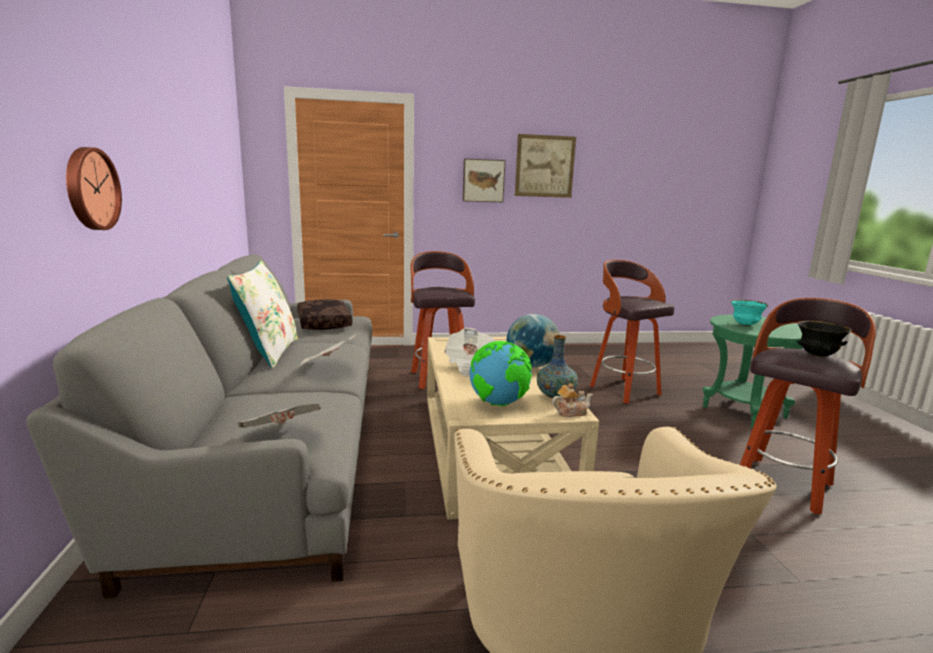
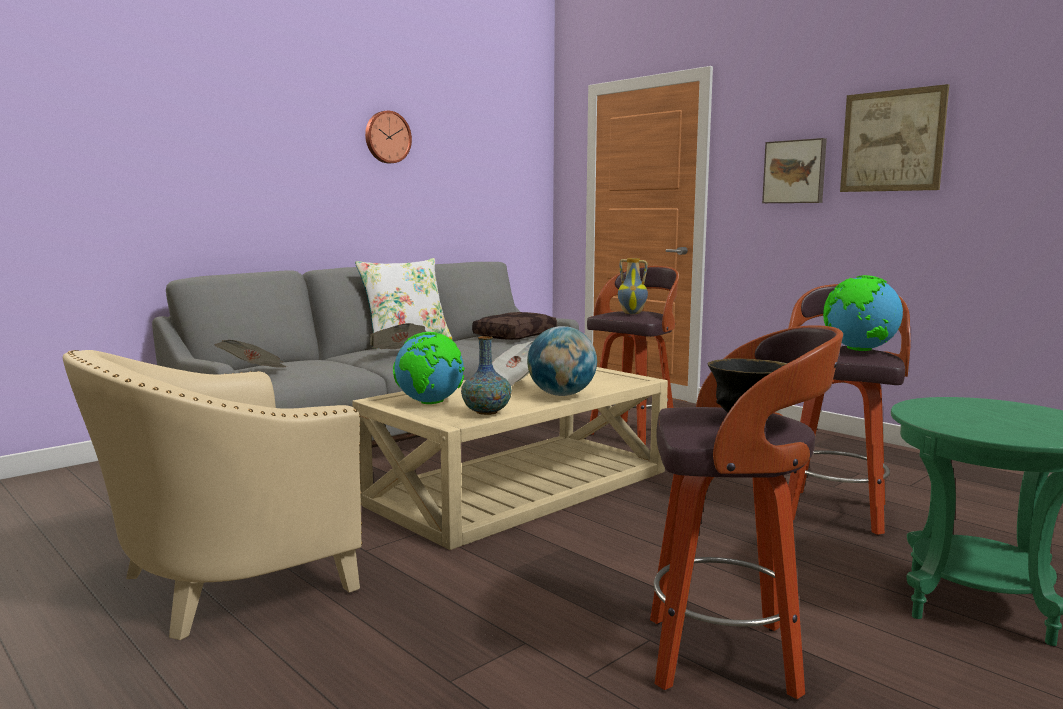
camera: 55 degrees right, 5 degrees down
(90, 189) = (263, 188): wall clock -> wall clock (387, 137)
(444, 290) = (632, 313): none -> vase
(570, 412) = (449, 421): teapot -> none
(641, 298) = (859, 350): none -> globe
(745, 325) = (960, 412): turquoise bowl -> none

